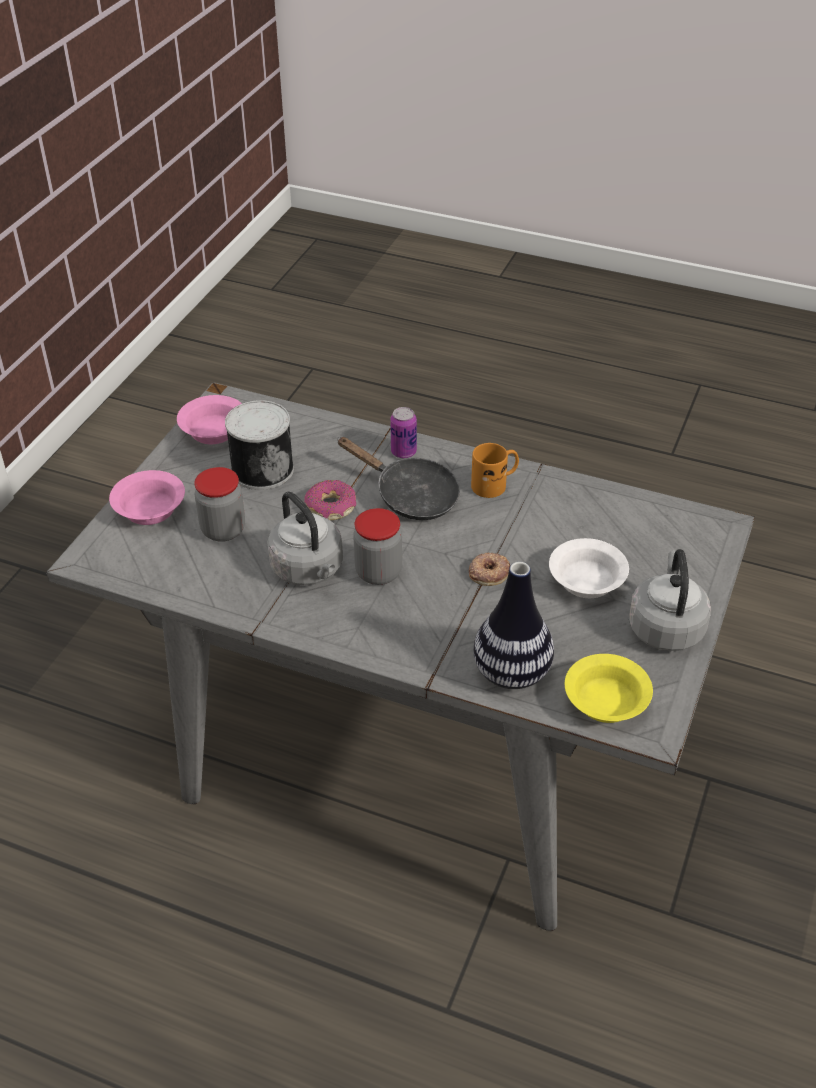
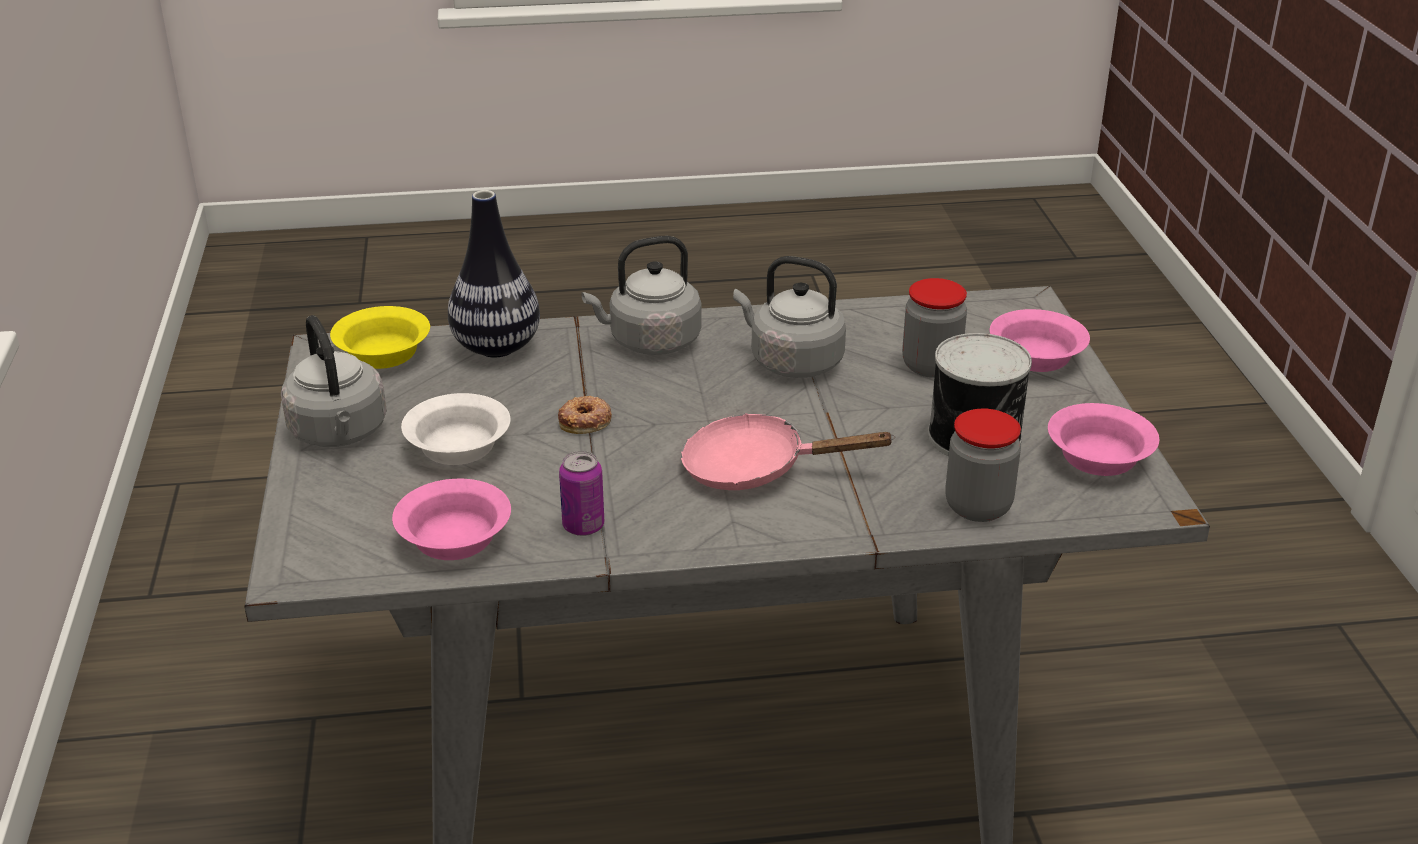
camera: 150 degrees right, 10 degrees down
(331, 507) = (839, 425): donut -> none
(378, 572) = (713, 382): jar -> jar (978, 507)
(391, 631) = (650, 342): none -> grey kettle
(403, 452) = (821, 519): can -> can (583, 526)
(410, 495) = (756, 469): black frying pan -> pink frying pan
(495, 484) = (656, 520): orange mug -> none
(617, 512) = (457, 540): none -> pink bowl

